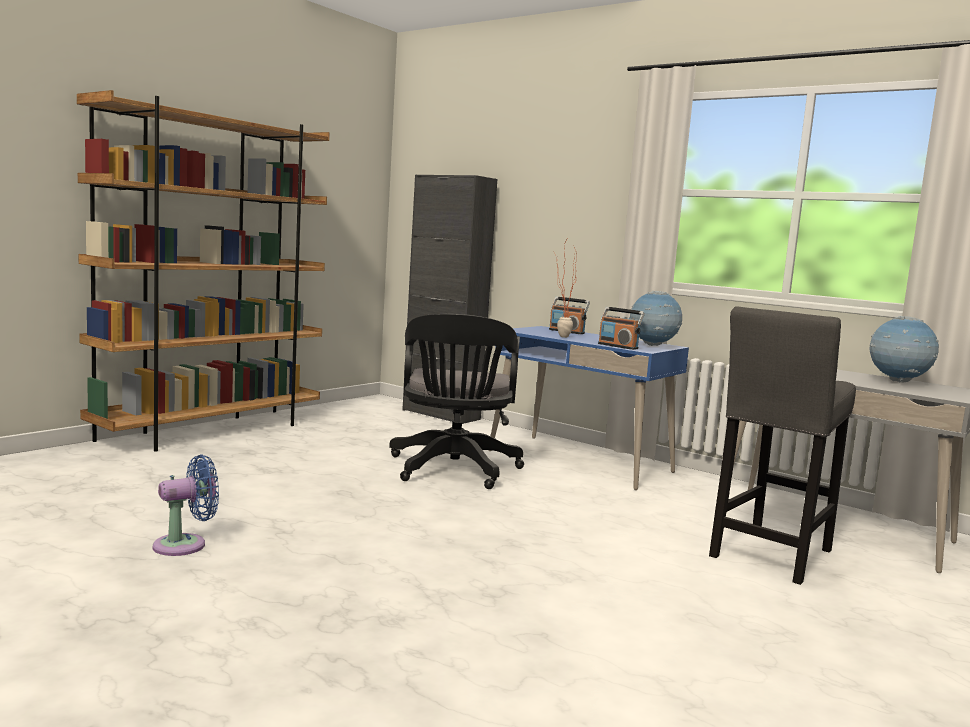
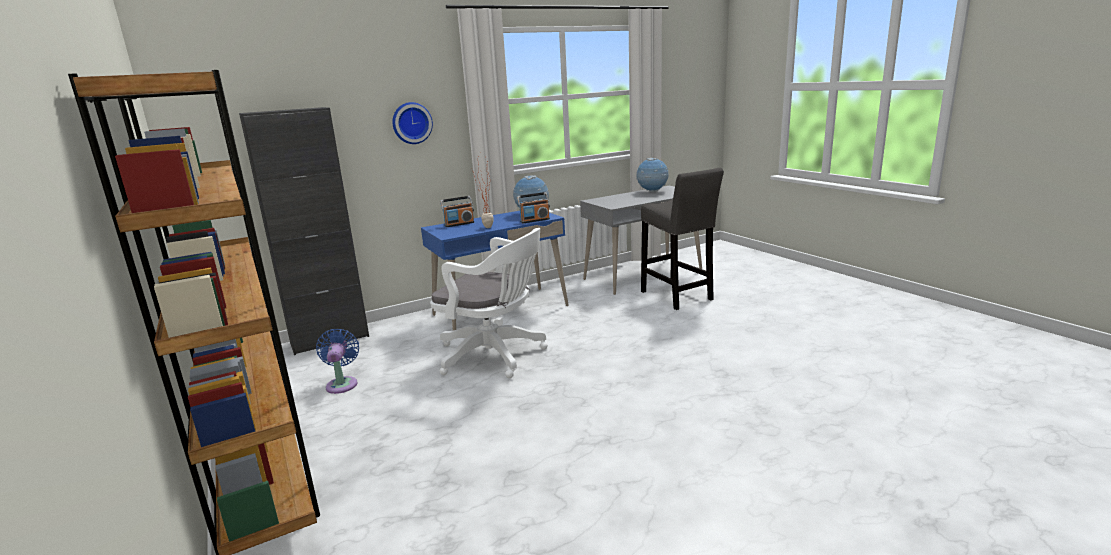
camera: 65 degrees left, 10 degrees up
(185, 545) = (626, 489): blue fan -> blue fan (342, 383)
(453, 471) = (495, 355): black office chair -> white office chair
(576, 206) = (411, 123): none -> wall clock

